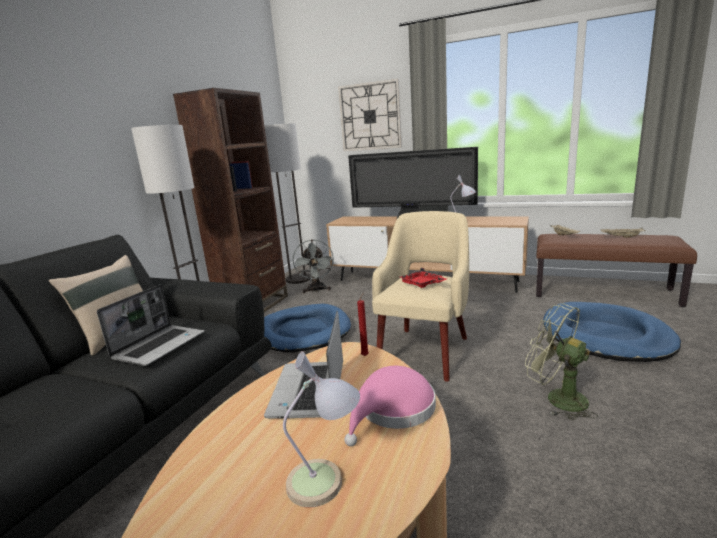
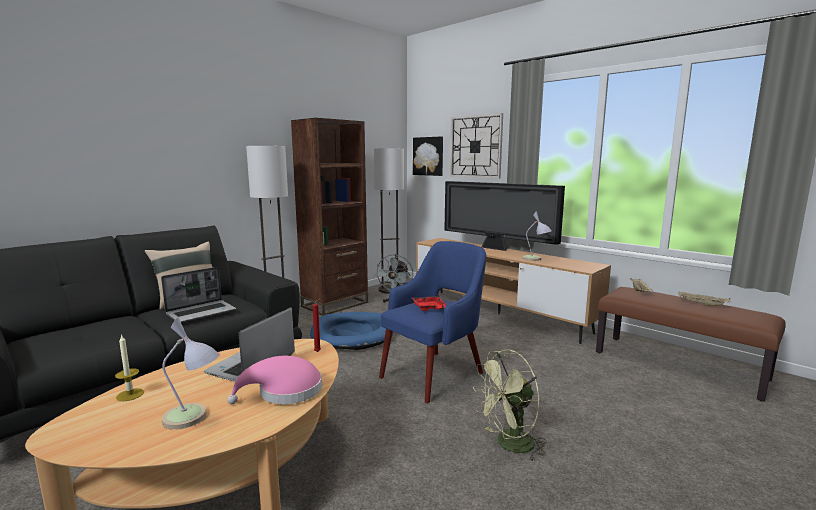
camera: 20 degrees right, 5 degrees down
(194, 480) = (130, 395): none -> candle
(314, 131) = (428, 156): none -> picture
(425, 351) = (434, 374): beige armchair -> blue armchair
(557, 398) = (509, 445): green fan -> green fan turned 90 degrees counterclockwise
(605, 336) = (627, 406): blue dog bed -> none

